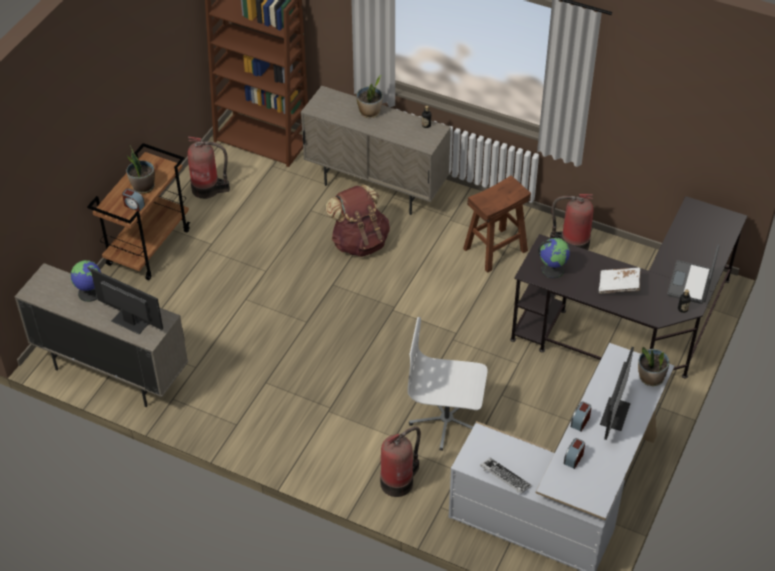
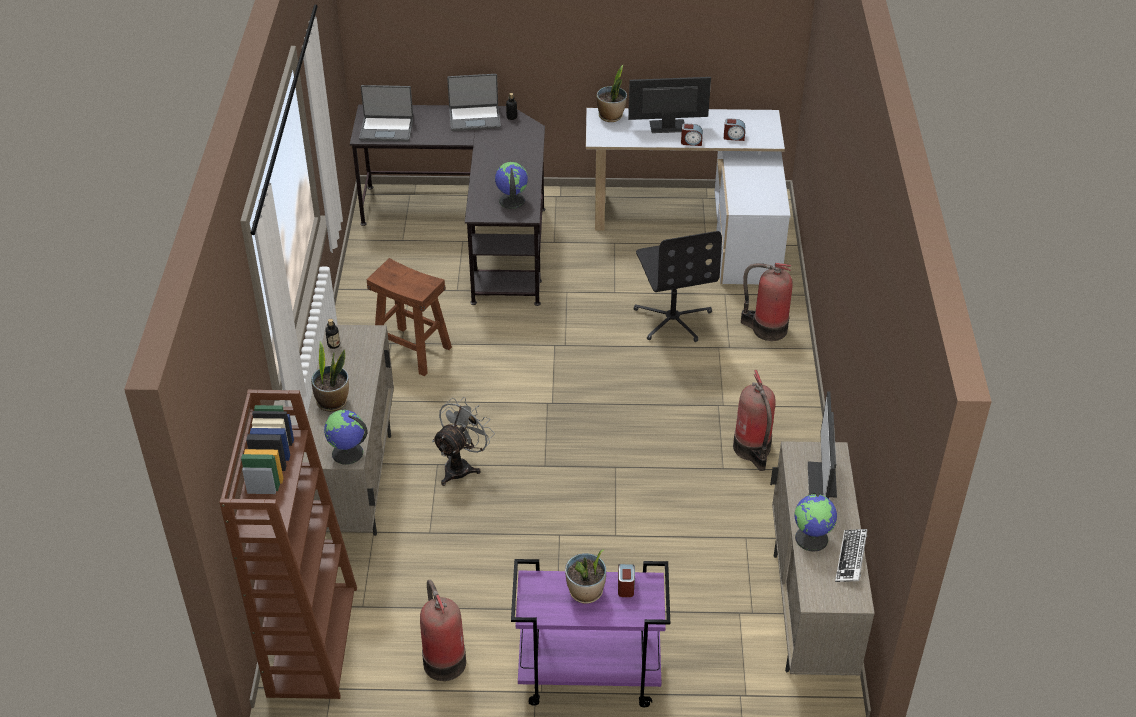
camera: 115 degrees left, 5 degrees down
(148, 246) = (588, 677): brown cart -> purple cart
(318, 108) = (347, 453): none -> globe
(359, 242) = (461, 466): brown backpack -> grey fan
(446, 421) = (673, 318): white office chair -> black office chair
(505, 478) = (773, 183): keyboard -> keyboard (851, 558)
(572, 244) = (373, 297): fire extinguisher -> fire extinguisher (753, 450)
(619, 286) = (506, 157): white book -> none
(697, 223) = (387, 129): none -> laptop

